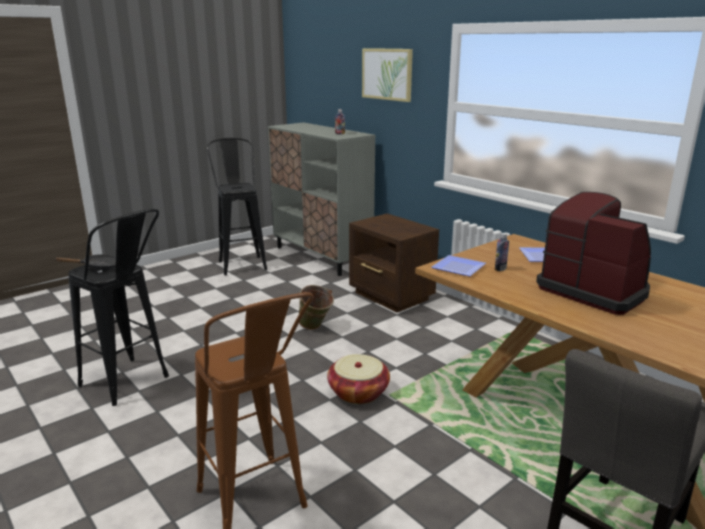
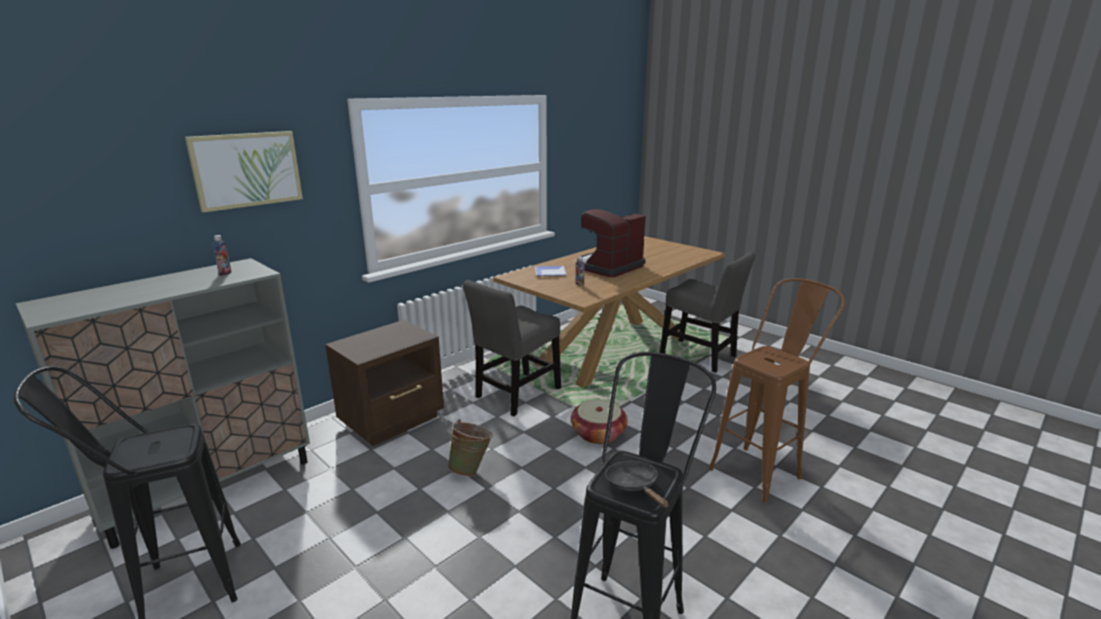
camera: 95 degrees left, 0 degrees up
(440, 348) = (515, 395): none -> grey chair
(460, 268) = (581, 294): plate -> none

